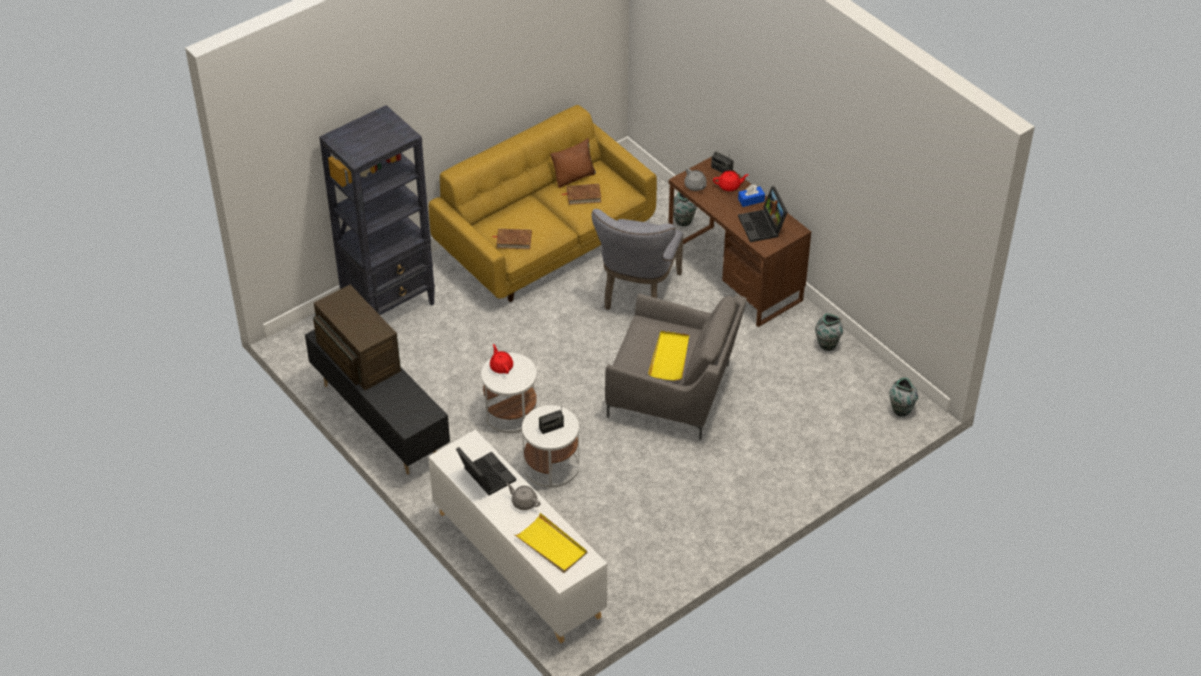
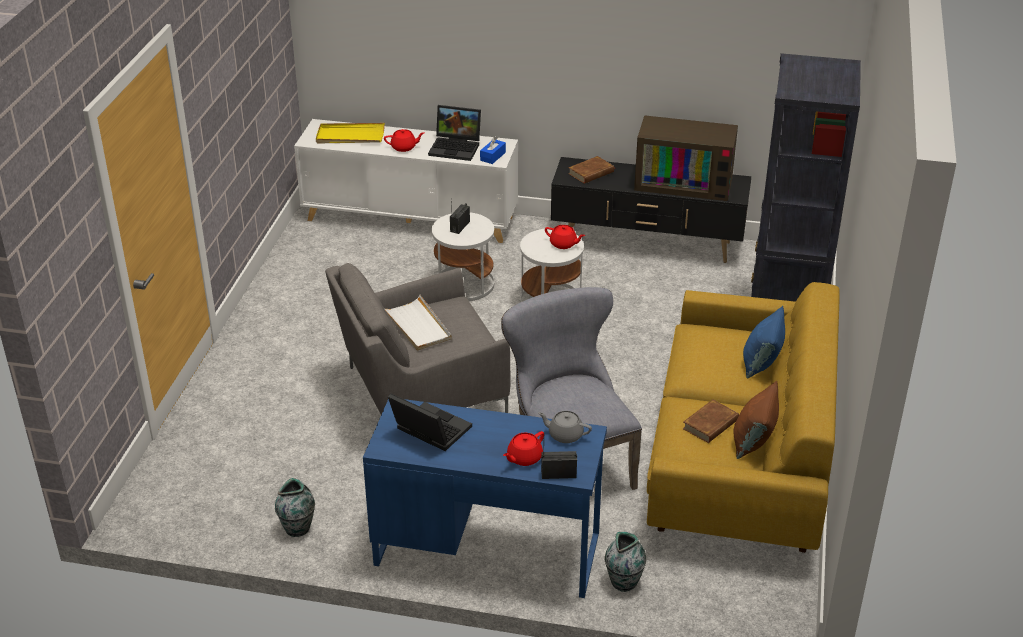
camera: 140 degrees right, 10 degrees down
(505, 213) = (761, 363): none -> blue pillow
(514, 240) = (710, 340): brown book -> brown book (591, 173)
(524, 502) = (404, 147): grey teapot -> red teapot
(670, 357) = (417, 326): yellow tray -> white tray
(734, 275) = (487, 548): brown desk -> blue desk
(751, 200) = (477, 454): blue tissue box -> blue tissue box (493, 156)
(901, 410) = (153, 502): vase -> none

